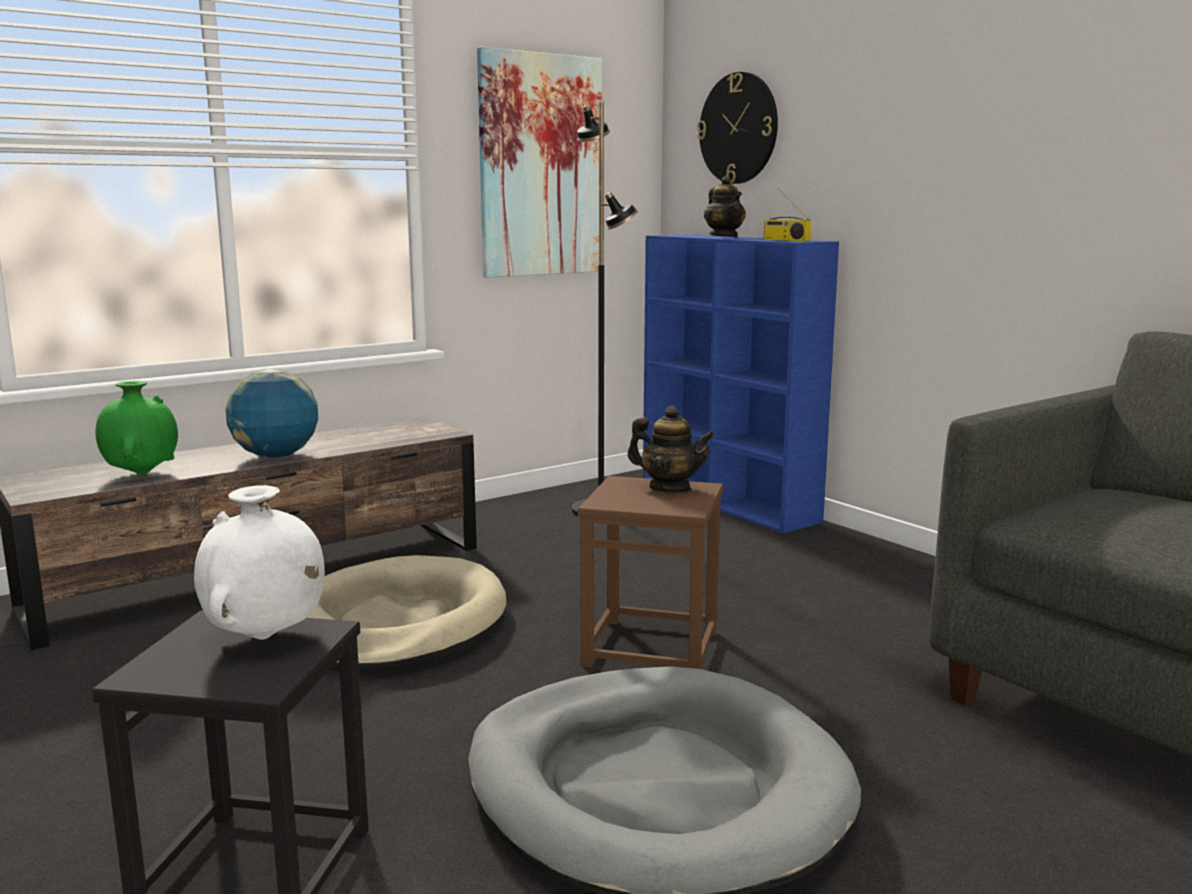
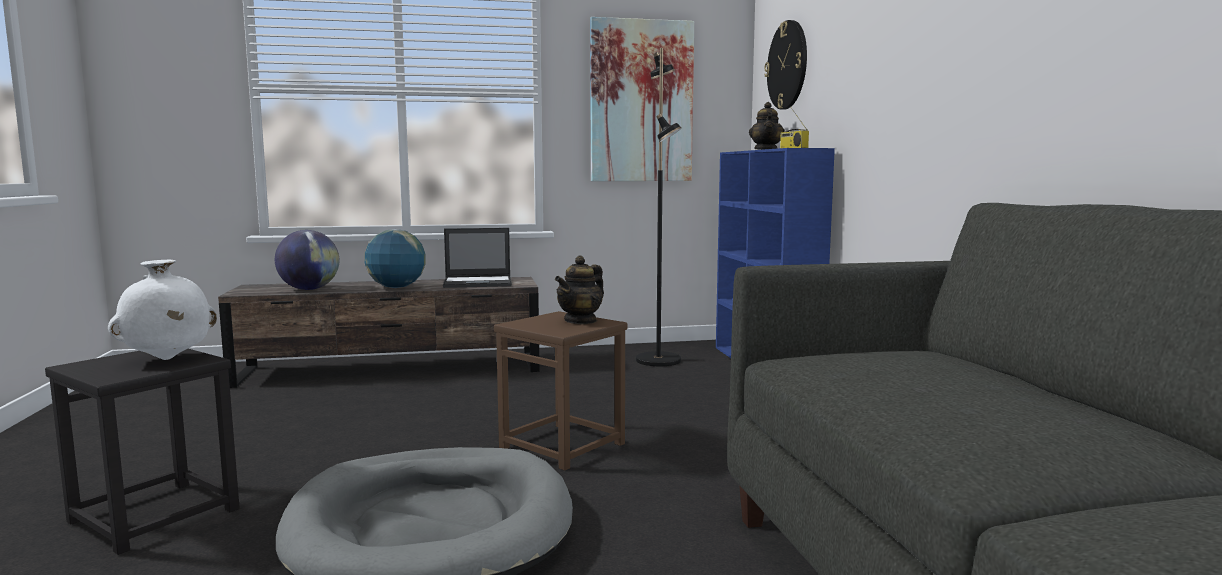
camera: 25 degrees right, 5 degrees down
(141, 474) = (309, 289): green vase -> globe
(378, 435) = (479, 283): none -> laptop
(396, 624) = (424, 405): beige dog bed -> none
(670, 488) = (581, 321): teapot -> teapot turned 75 degrees clockwise

